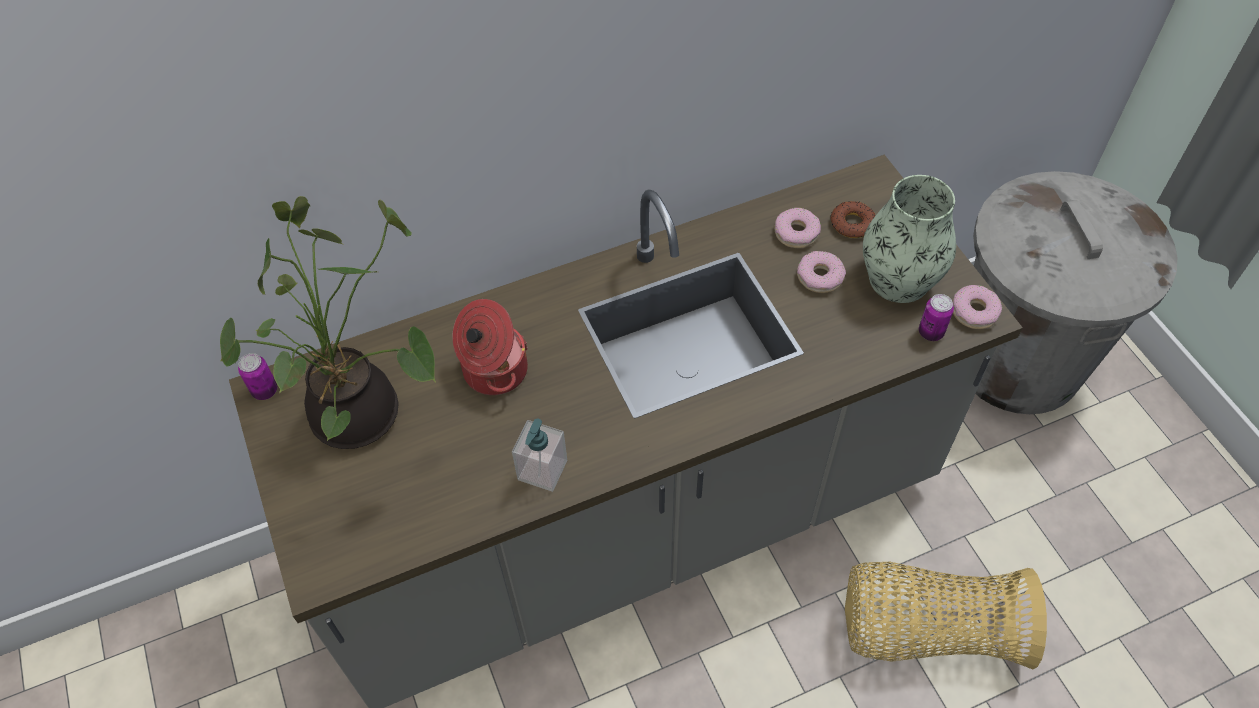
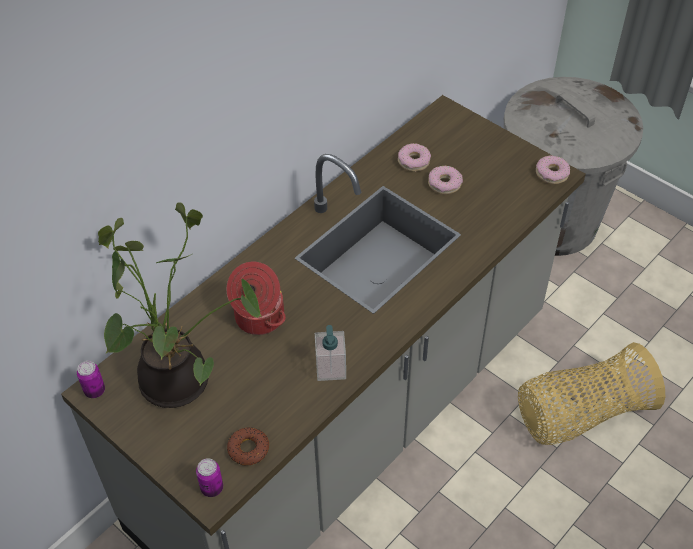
camera: 25 degrees left, 5 degrees down
(852, 224) = (446, 144): donut -> donut (248, 449)
(899, 279) = (495, 169): vase -> none
(930, 332) = (532, 195): can -> can (212, 488)

